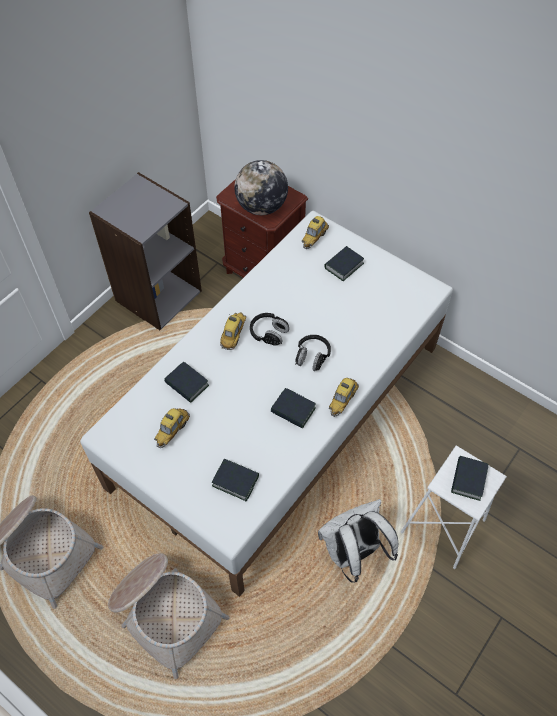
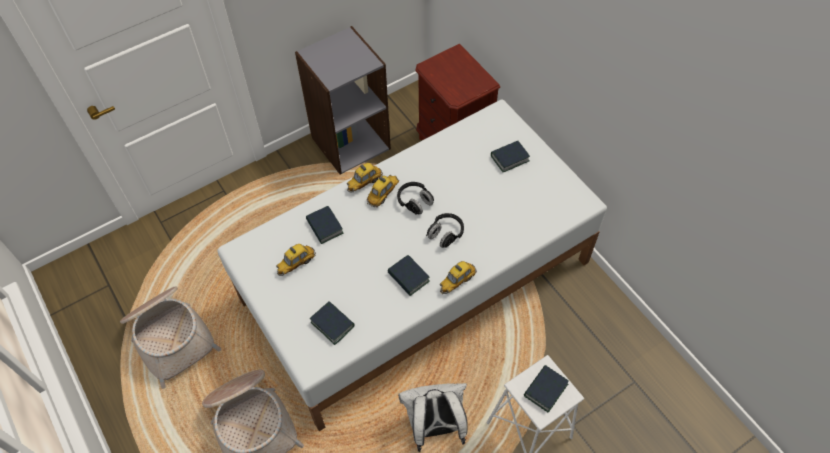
camera: 20 degrees right, 0 degrees up
(261, 207) = (453, 84): globe -> none
(314, 238) = (493, 125): toy car -> toy car (364, 183)

